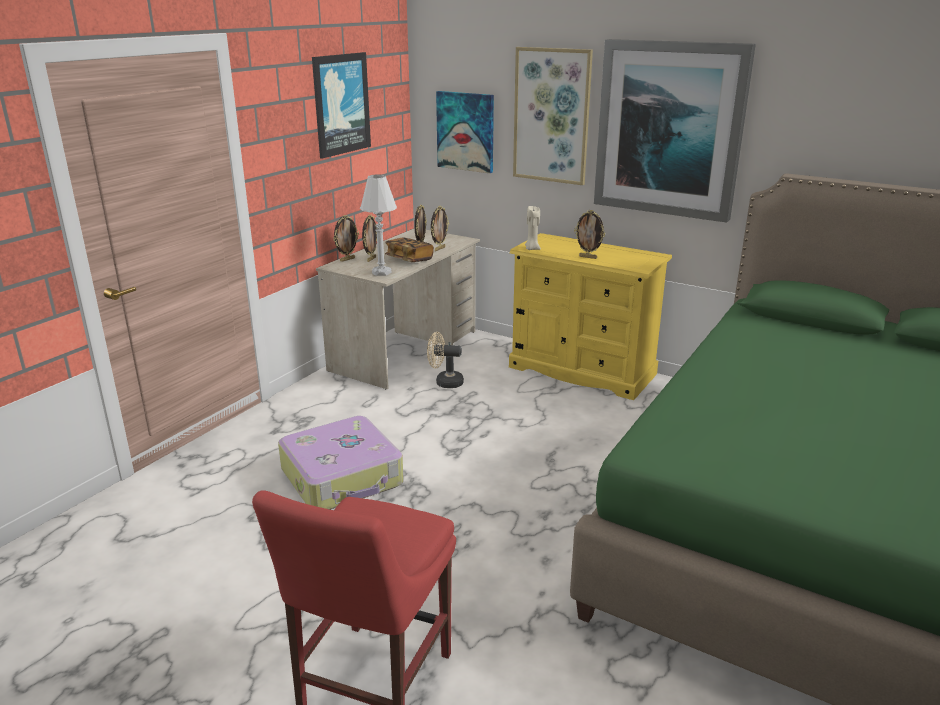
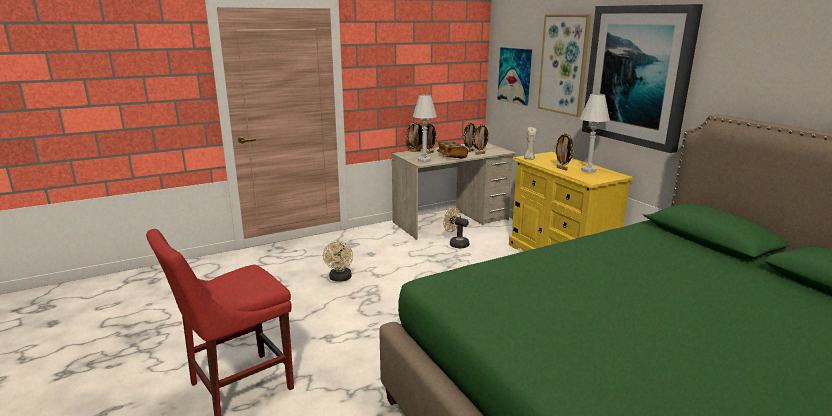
camera: 30 degrees right, 5 degrees down
(341, 104) = (425, 50): picture -> none
(343, 477) = (340, 279): suitcase -> beige fan
(617, 254) = (588, 170): none -> white table lamp

